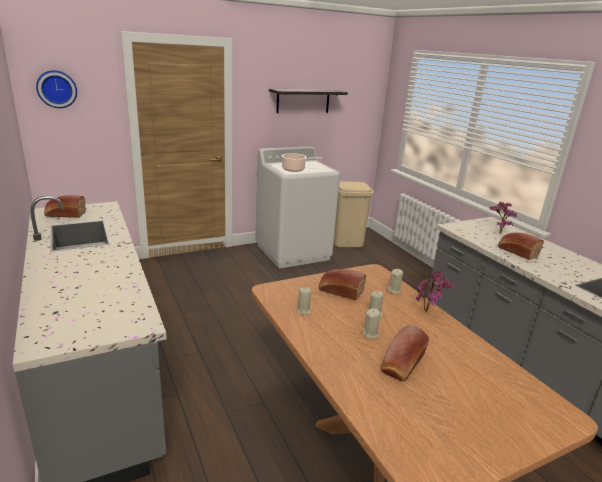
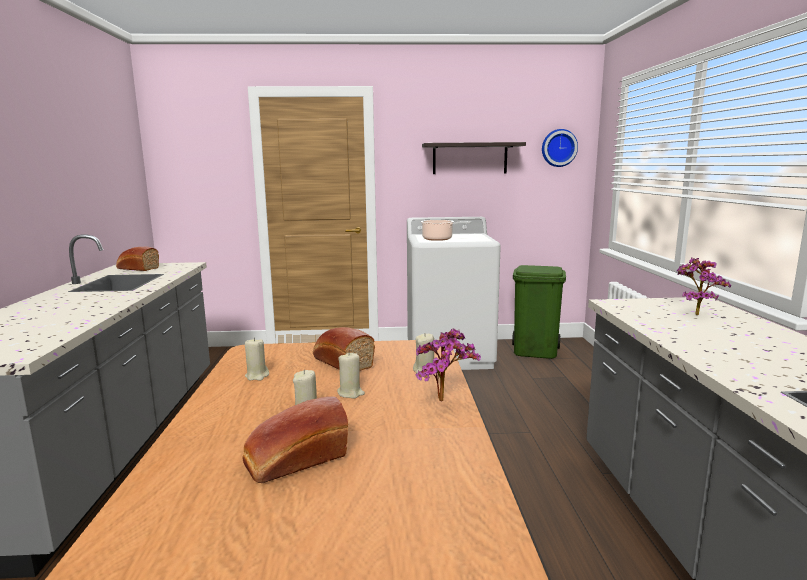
camera: 25 degrees right, 10 degrees down
(57, 89) = (183, 149): wall clock -> wall clock (558, 148)
(347, 242) = (535, 351): beige trash can -> green trash can
(516, 251) = (700, 337): bread -> none

